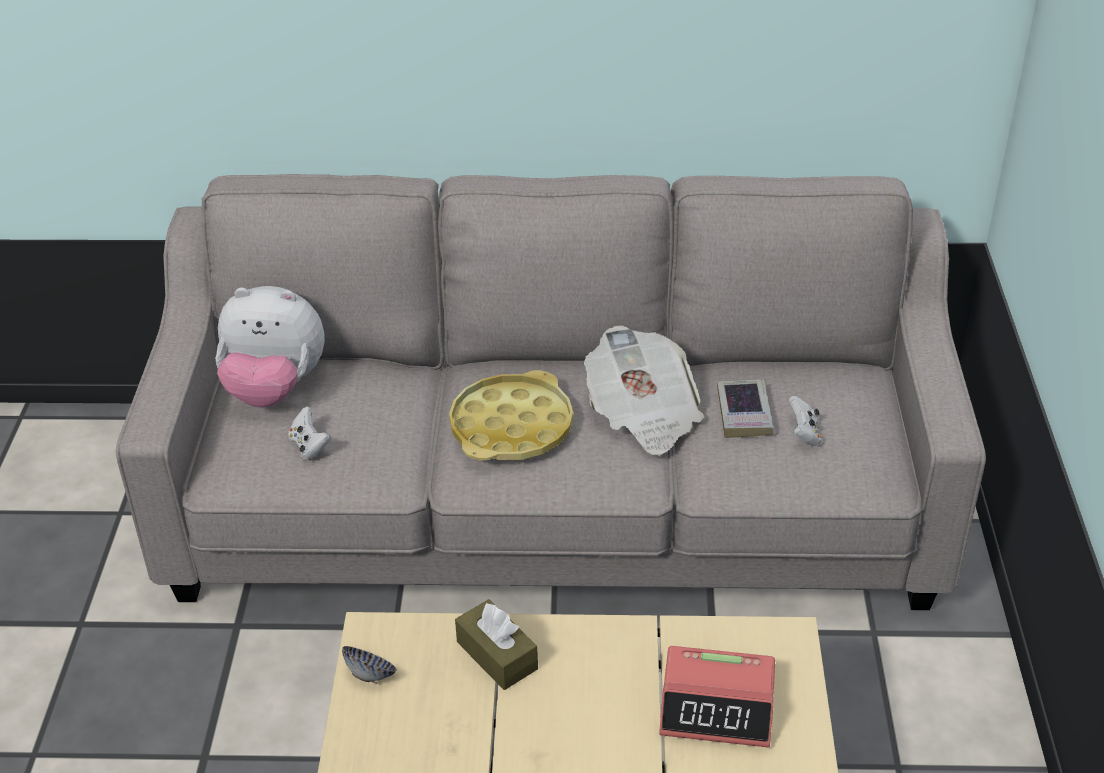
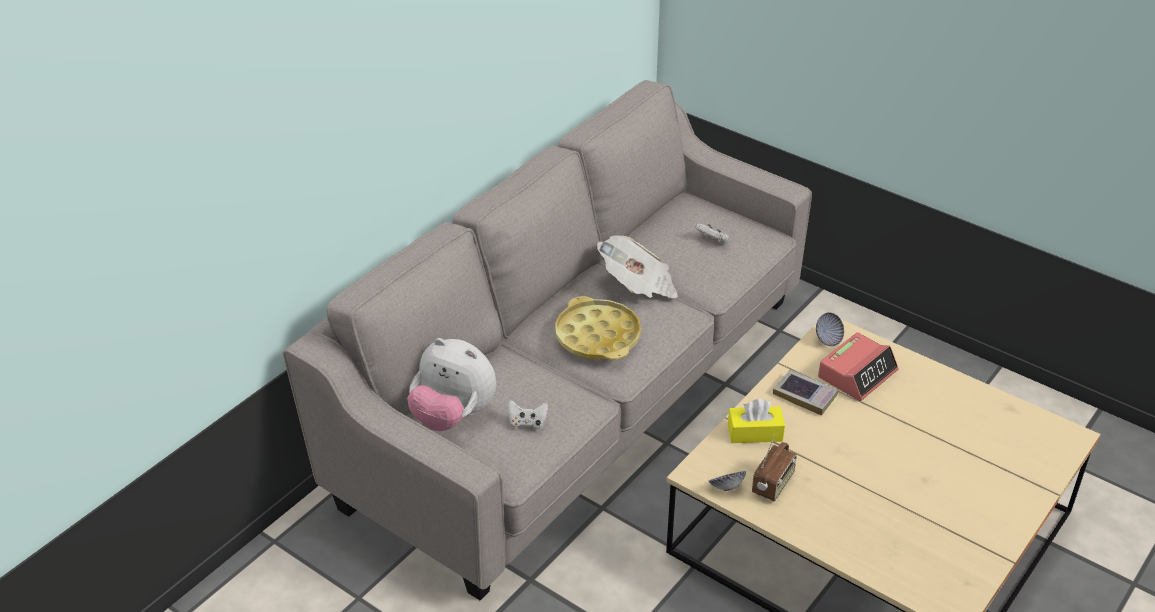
camera: 55 degrees left, 0 degrees up
(274, 389) = (453, 416): plush toy -> plush toy turned 75 degrees clockwise
(412, 719) = (773, 485): none -> radio
(497, 655) = (755, 433): brown tissue box -> yellow tissue box
(744, 413) = (676, 251): book -> book (805, 395)
(759, 643) = (828, 339): none -> bowl

